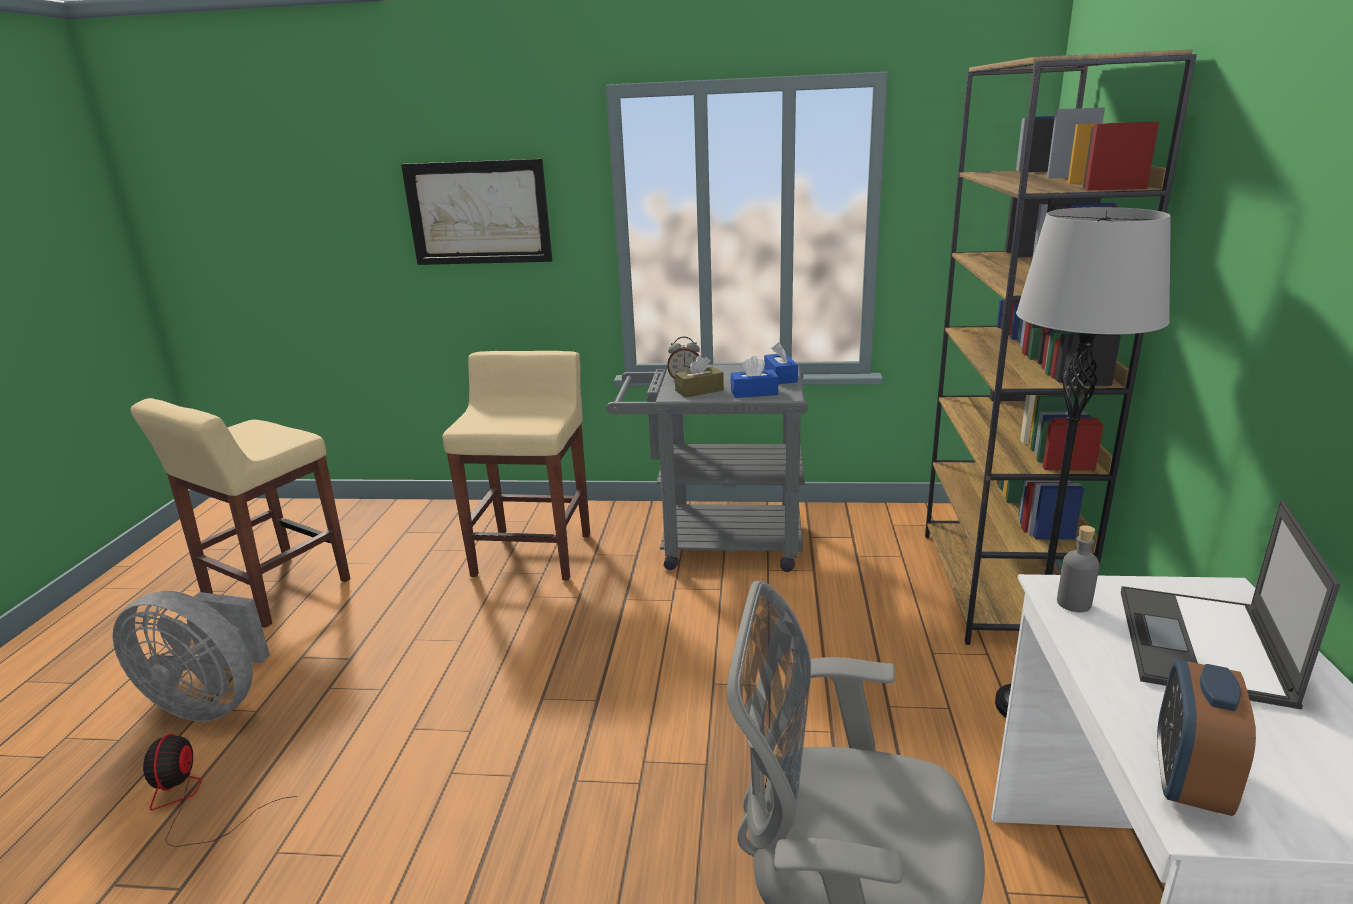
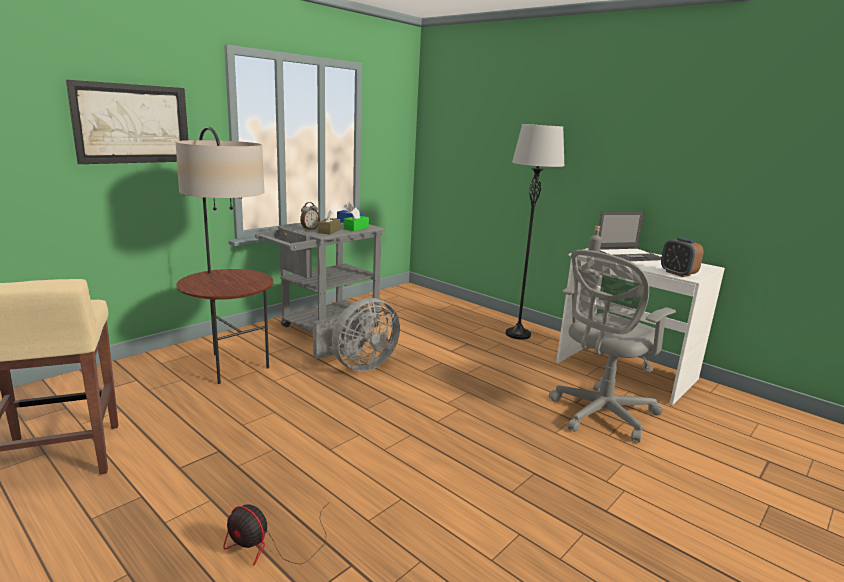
camera: 55 degrees left, 5 degrees down
(212, 701) = (161, 516): grey fan -> grey fan (358, 365)
(534, 554) = (231, 366): beige stool -> floor lamp
(754, 392) = (356, 228): blue tissue box -> green tissue box
(996, 586) = (453, 307): brown bookcase -> none
(1203, 646) = (628, 255): laptop -> laptop turned 75 degrees counterclockwise

